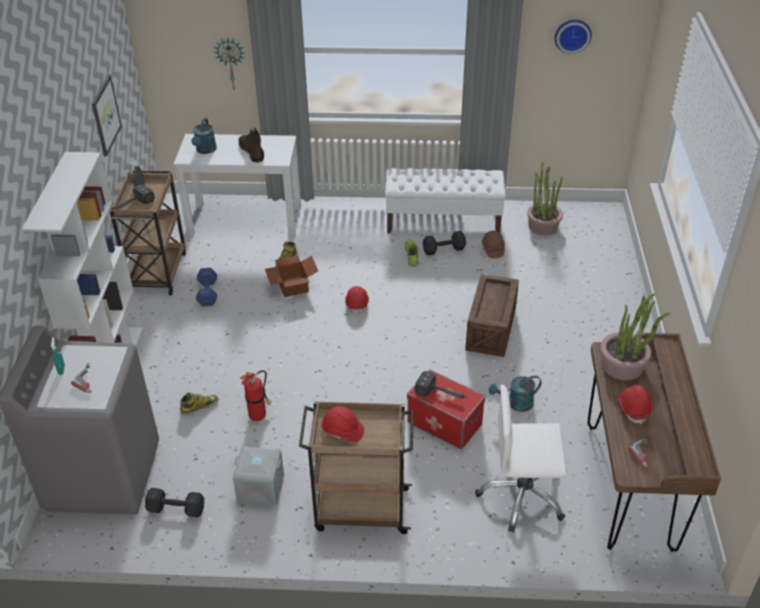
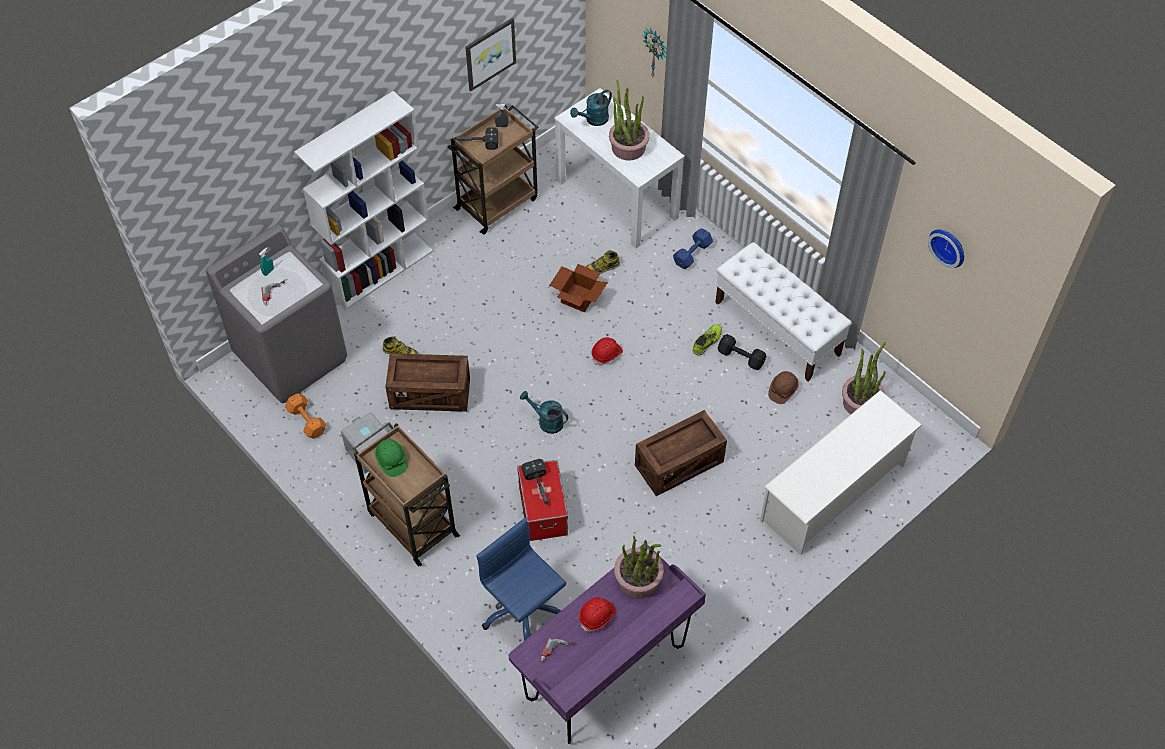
camera: 45 degrees right, 15 degrees up
(175, 508) = (306, 420): black dumbbell -> orange dumbbell
(208, 293) = (511, 253): blue dumbbell -> blue dumbbell (693, 253)
(251, 151) = (628, 147): brown boot -> potted plant
(259, 415) = (430, 394): fire extinguisher -> crate
(342, 431) = (391, 461): red hard hat -> green hard hat
(516, 404) = (612, 541): turquoise watering can -> turquoise watering can (546, 421)
(522, 496) = (523, 611): white office chair -> blue office chair
(597, 278) = (833, 492): none -> white shoe rack
(629, 486) = (606, 674): brown desk -> purple desk

